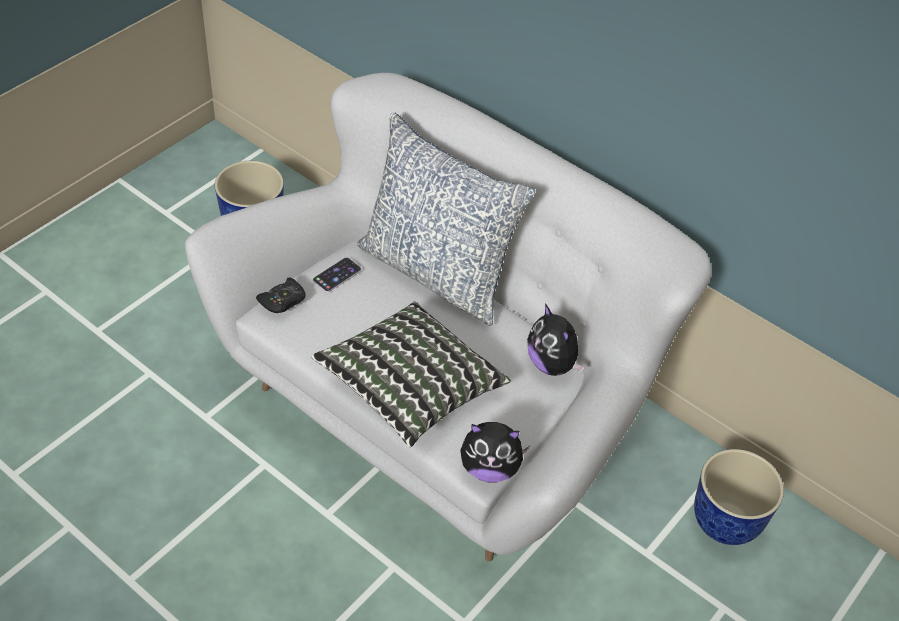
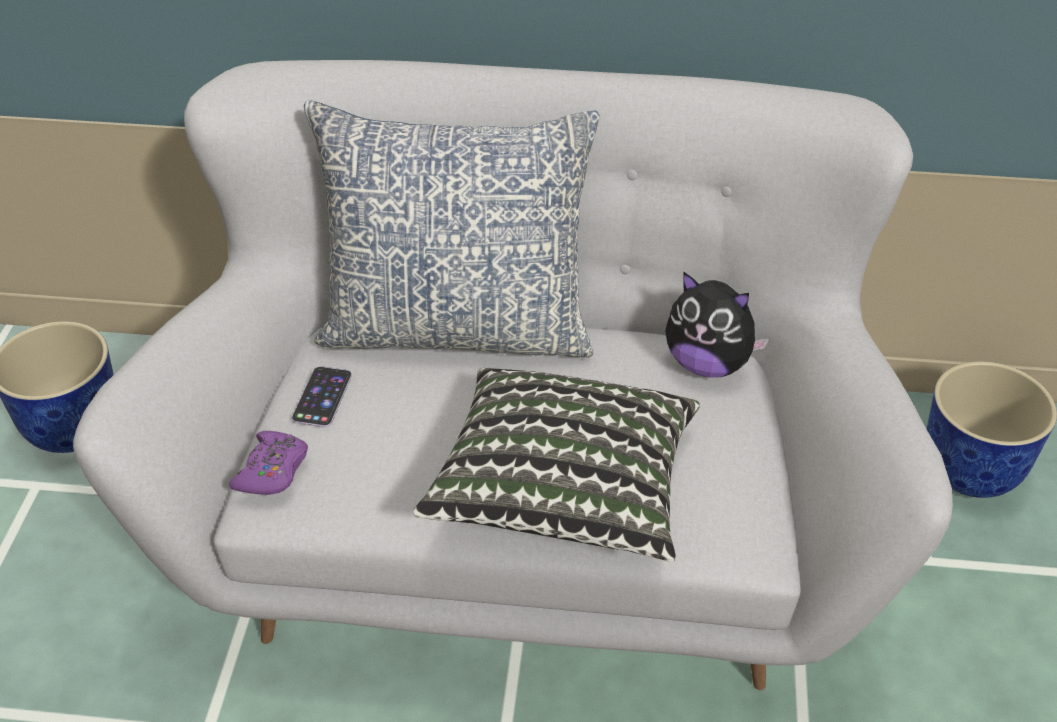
camera: 30 degrees left, 5 degrees down
(283, 300) = (272, 471): black game controller -> purple game controller
(489, 468) = (761, 538): plush toy -> none

